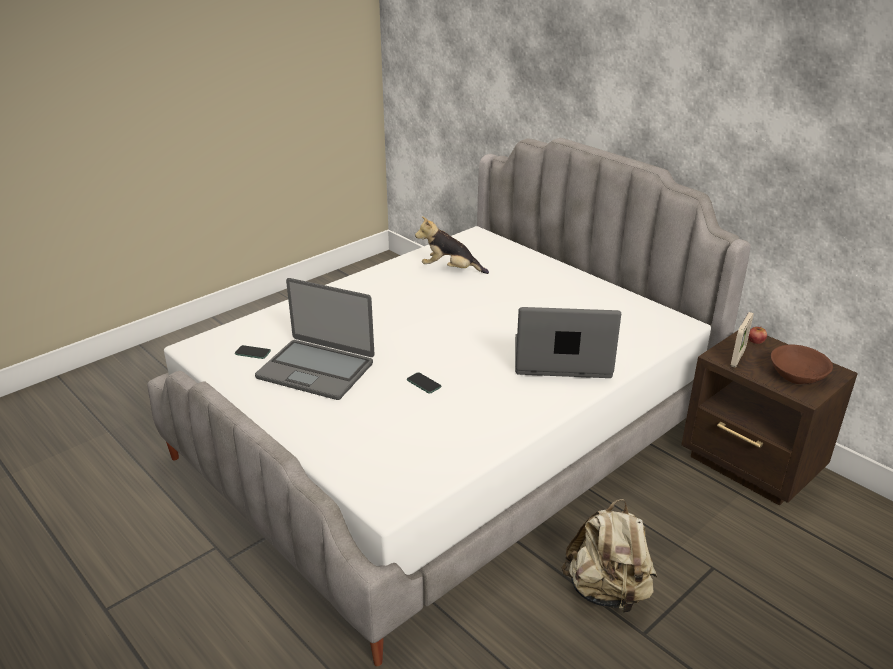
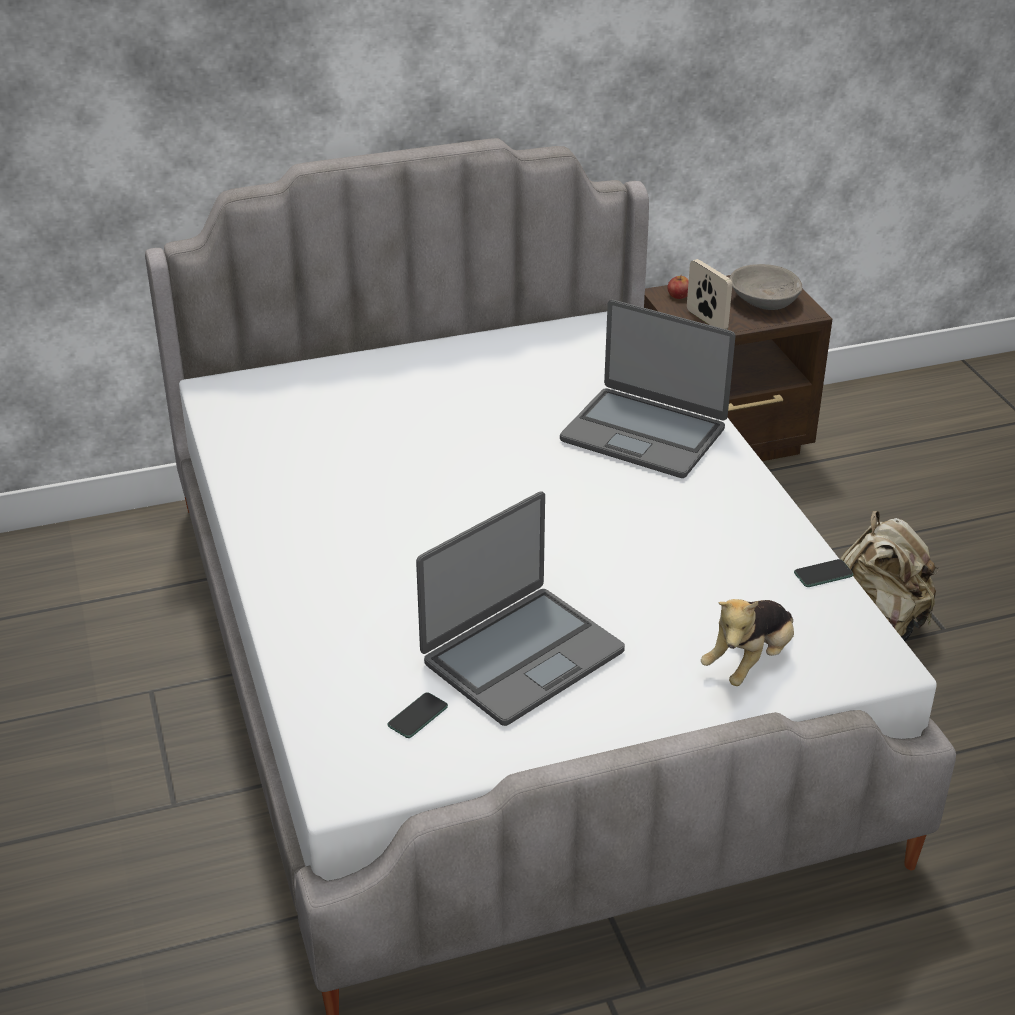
camera: 65 degrees left, 5 degrees up
(423, 383) = (628, 562): phone -> phone (823, 574)
(450, 270) = (313, 448): plush toy -> plush toy (749, 662)
(562, 359) = (644, 433): laptop -> laptop turned 90 degrees counterclockwise
(797, 374) = (763, 300): brown bowl -> grey bowl

